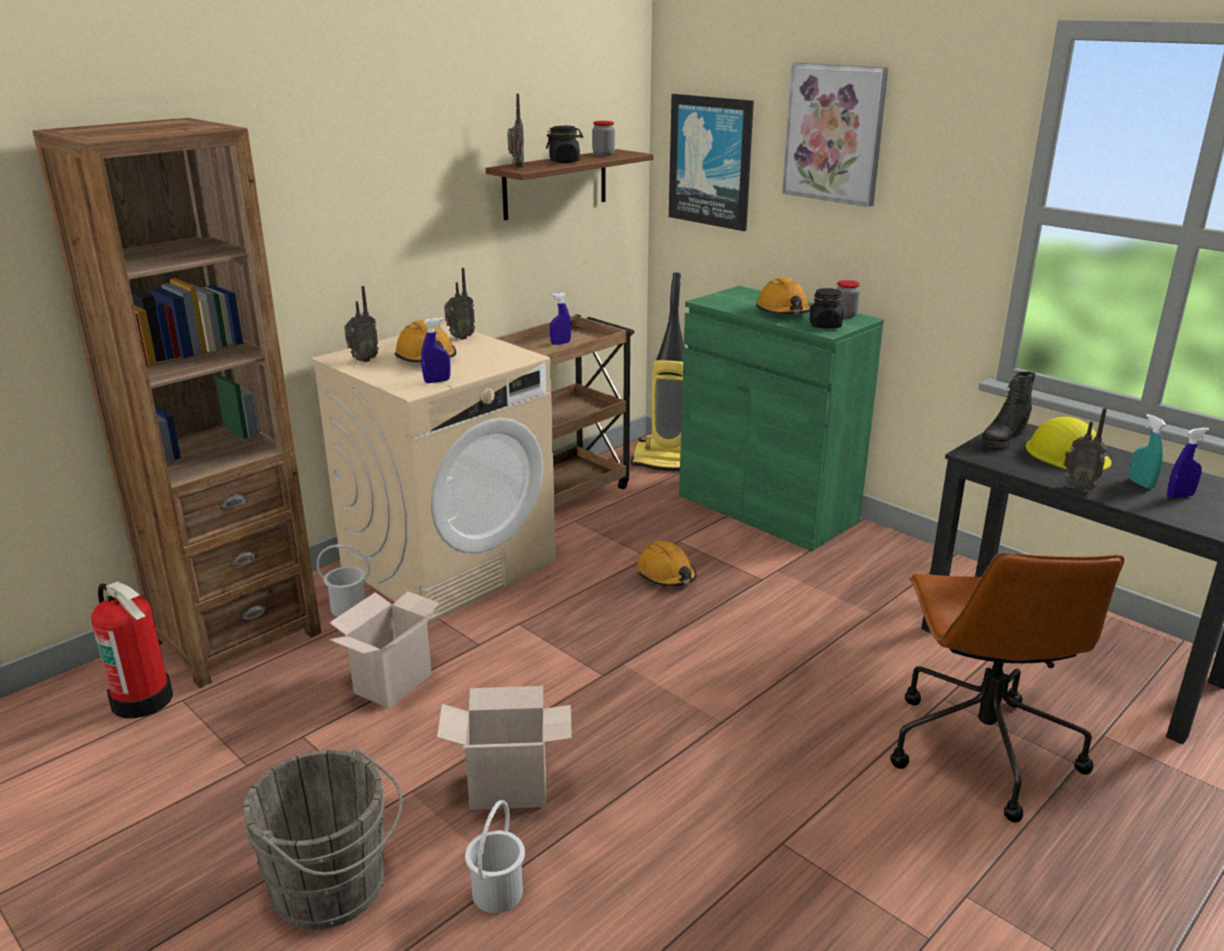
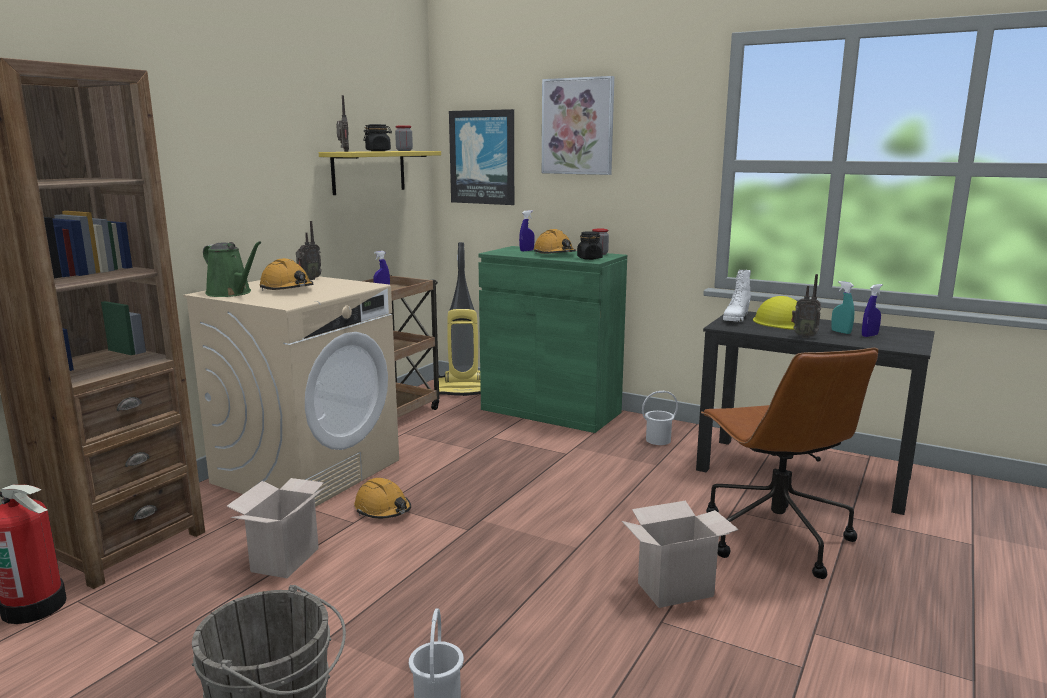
camera: 15 degrees left, 10 degrees down
(348, 608) = (225, 511): white bucket -> white bucket (657, 440)
(362, 360) = (231, 293): radio -> green watering can
(437, 381) = (305, 299): blue spray bottle -> blue spray bottle (527, 250)
(511, 787) = (420, 619): cardboard box -> cardboard box (676, 588)
(555, 184) = (369, 171): brown shelf -> yellow shelf
(666, 575) = (492, 459): orange hard hat -> orange hard hat (383, 510)
(1002, 439) = (735, 319): black boot -> white boot

